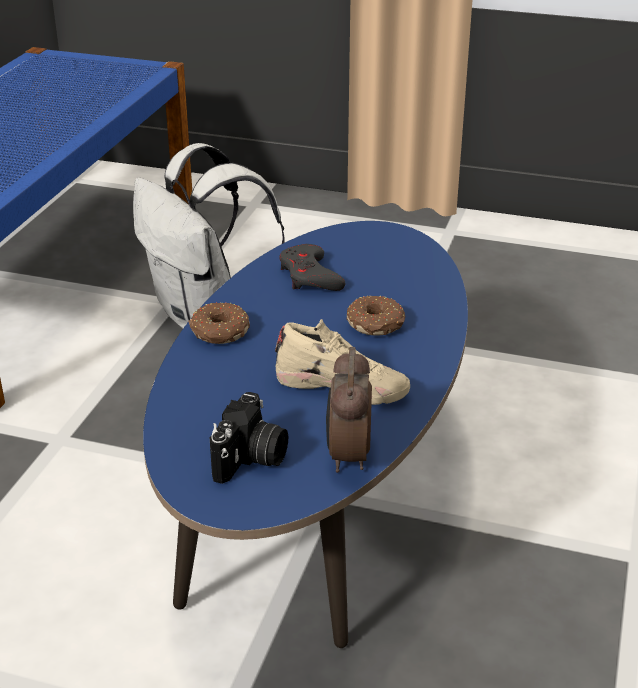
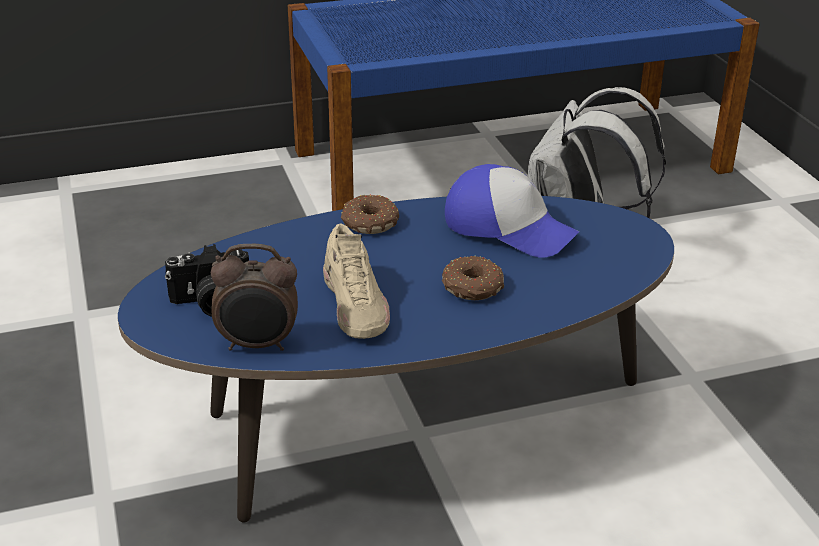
camera: 55 degrees right, 0 degrees up
(310, 276) = (508, 228): grey game controller -> cap
(347, 456) = (258, 345): alarm clock -> alarm clock turned 150 degrees counterclockwise

